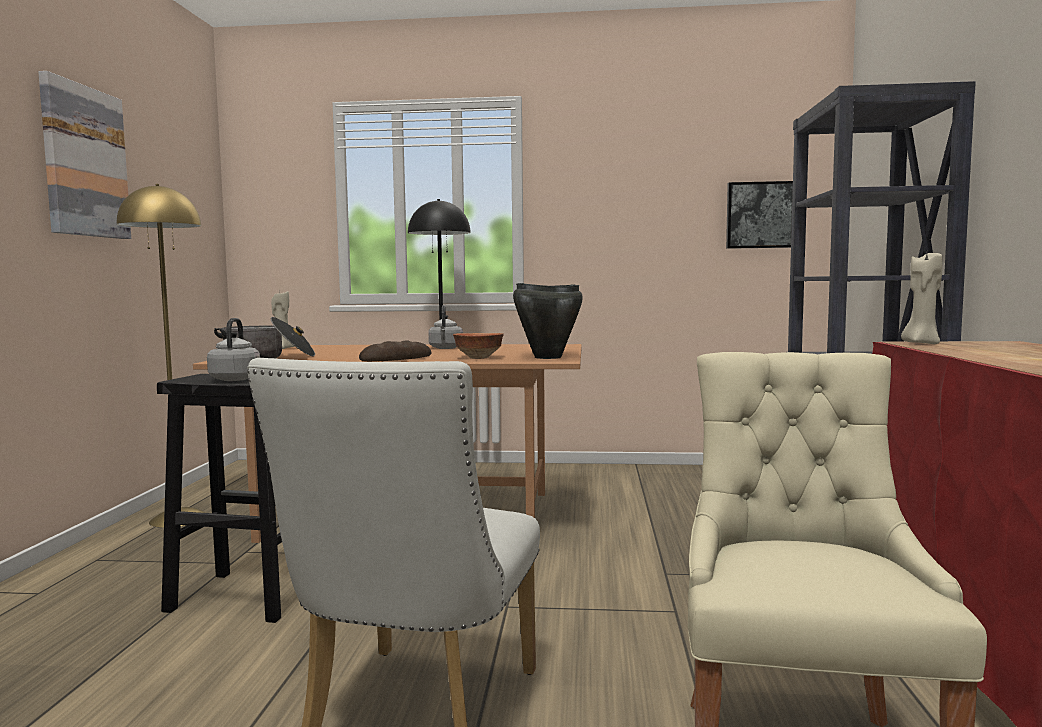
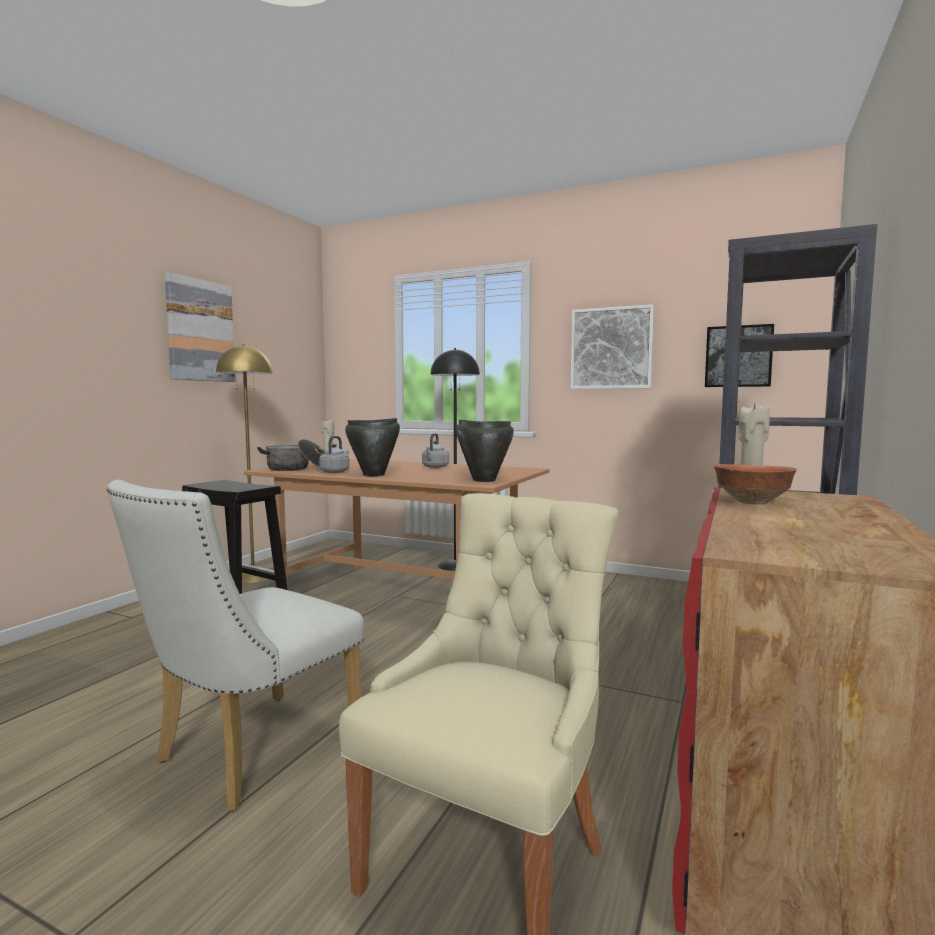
camera: 20 degrees right, 0 degrees up
(236, 379) = (231, 485): grey kettle -> grey kettle (335, 472)
(396, 359) = (374, 475): bread -> black cooking pot
(478, 358) = (432, 477): bowl -> bowl (750, 502)
(622, 204) = (611, 348): none -> picture

